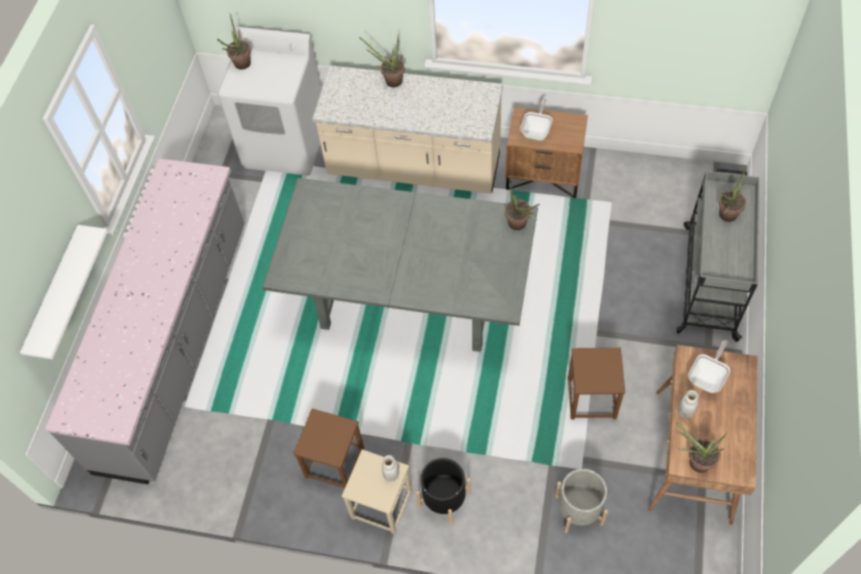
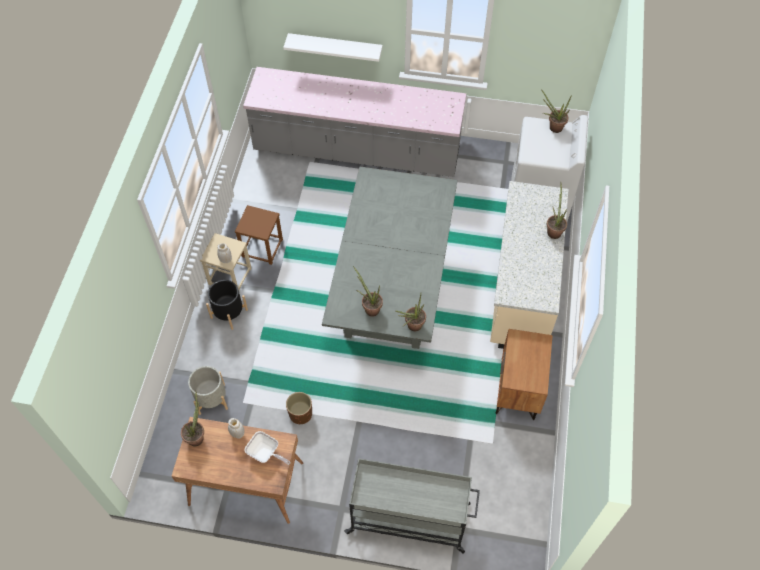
camera: 85 degrees right, 0 degrees up
(537, 130) = (525, 352): frying pan -> none
(592, 398) = (300, 414): brown stool -> brown planter
(725, 217) = (427, 493): potted plant -> potted plant (370, 308)

